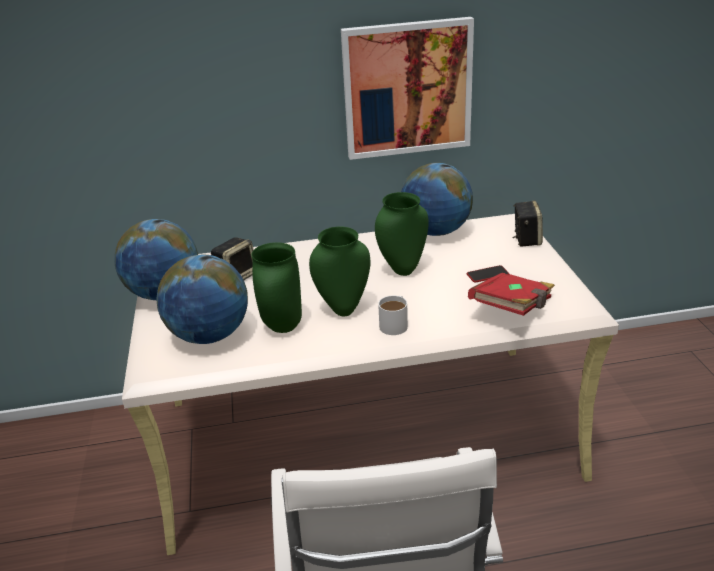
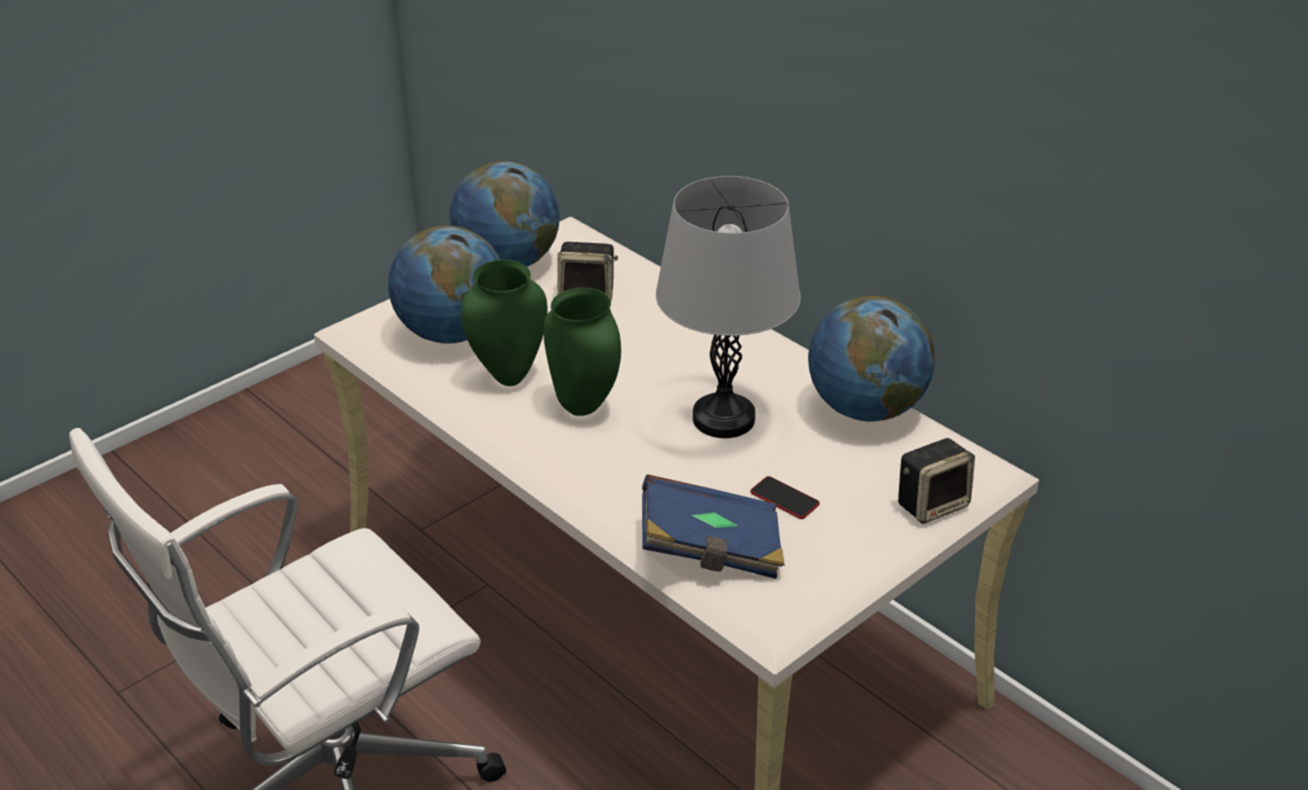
camera: 55 degrees right, 5 degrees up
(395, 323) = (588, 460): white mug -> none
(403, 271) = (723, 419): green vase -> grey table lamp
(407, 88) = (901, 167): picture -> none
(512, 309) = (711, 551): red book -> blue book

